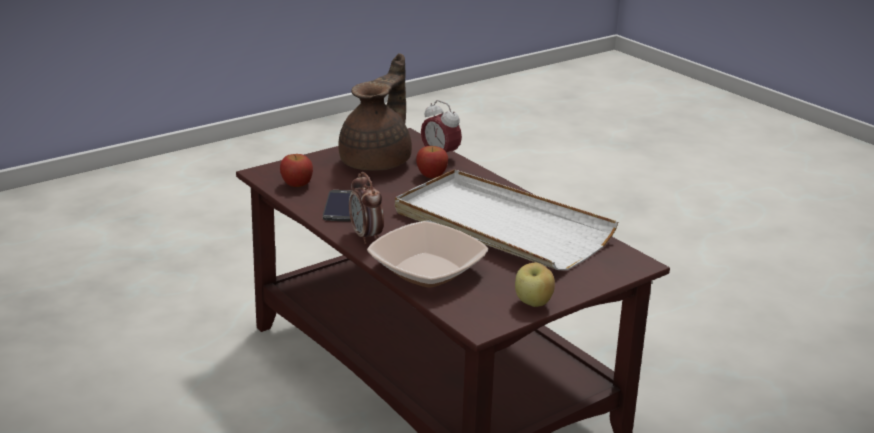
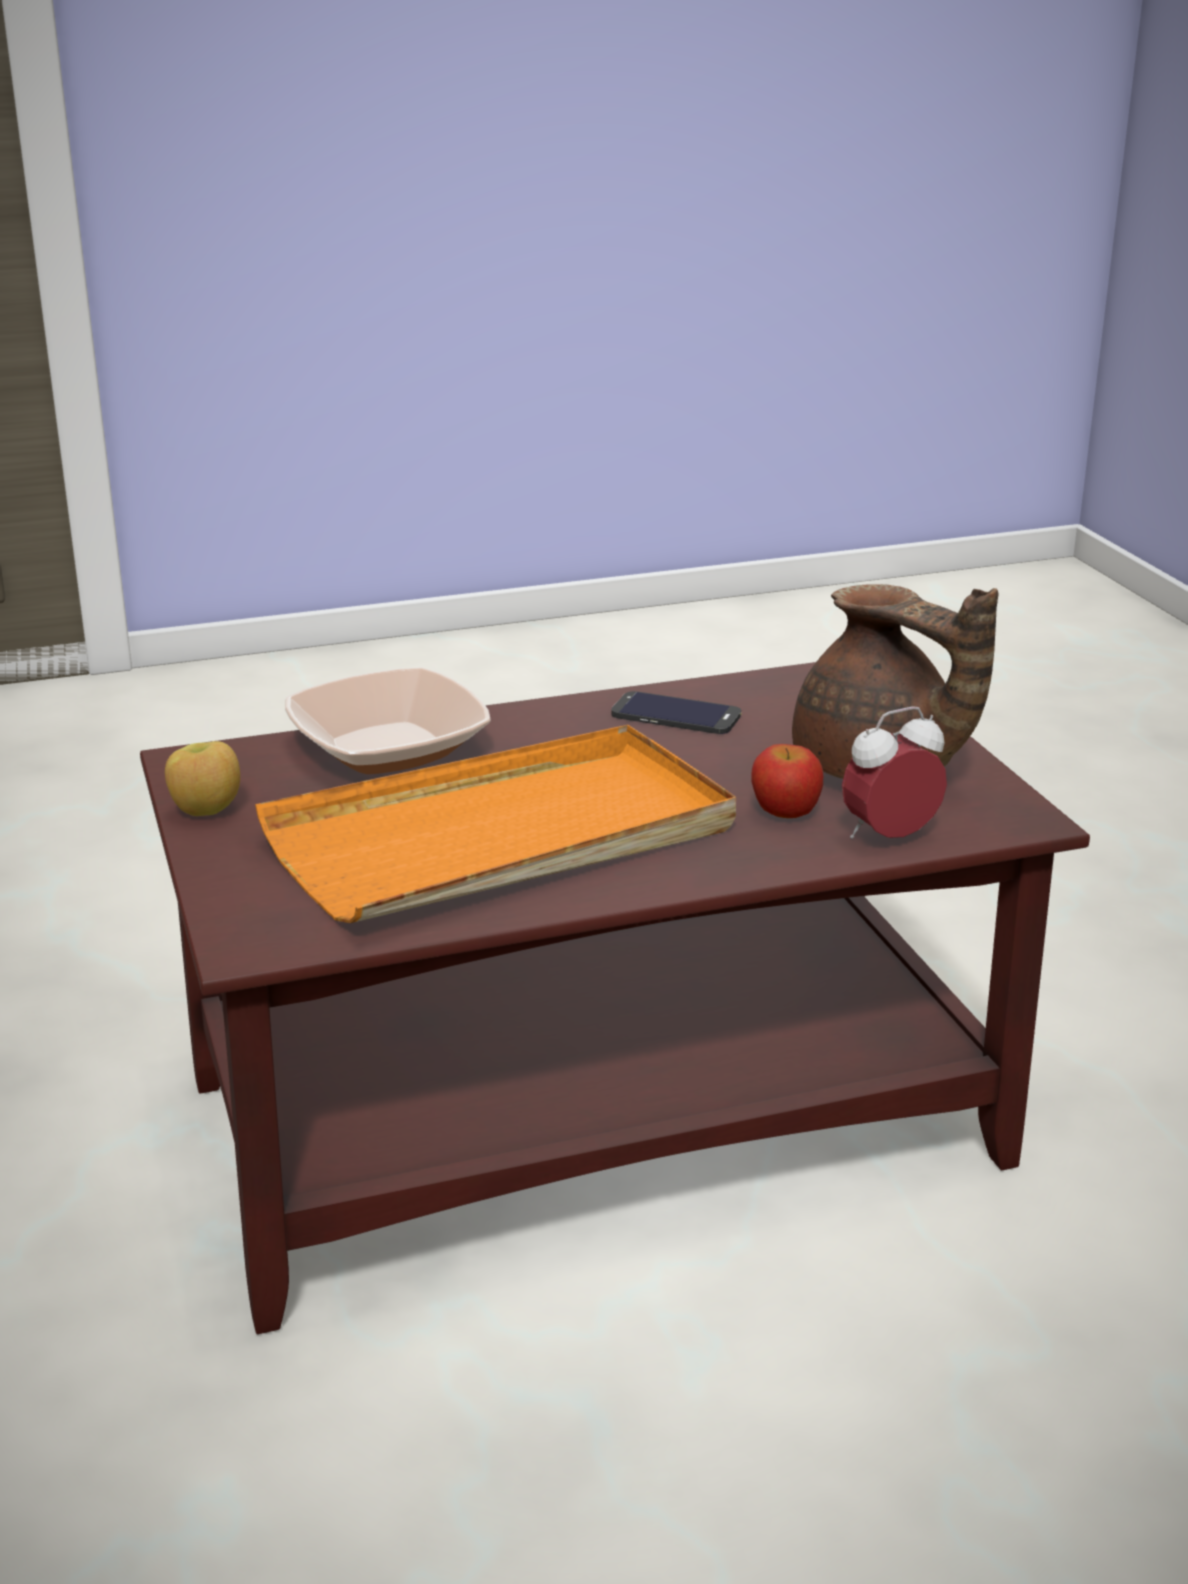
camera: 110 degrees right, 0 degrees up
(296, 184) = (789, 691): apple -> none
(366, 236) = (543, 720): alarm clock -> none
(500, 226) = (504, 838): white tray -> orange tray

